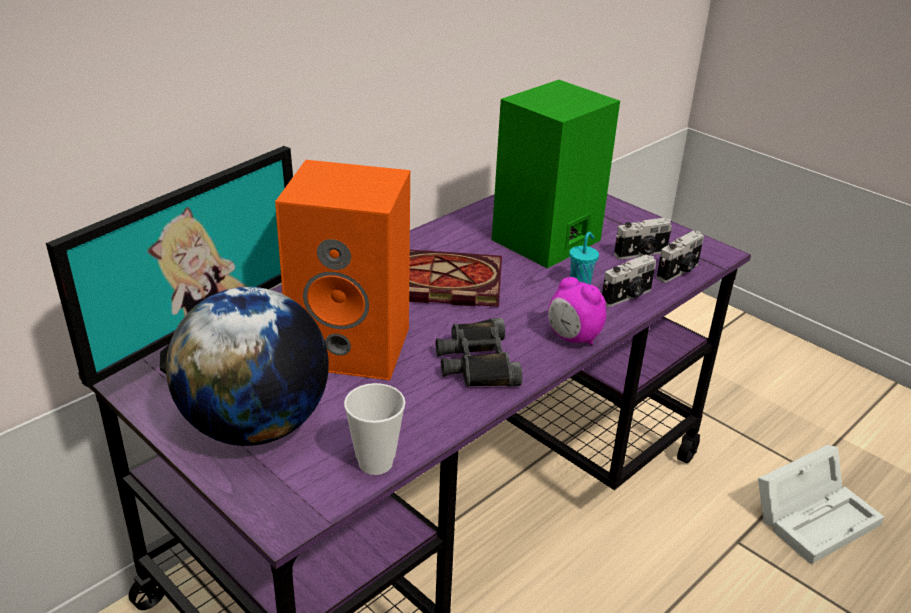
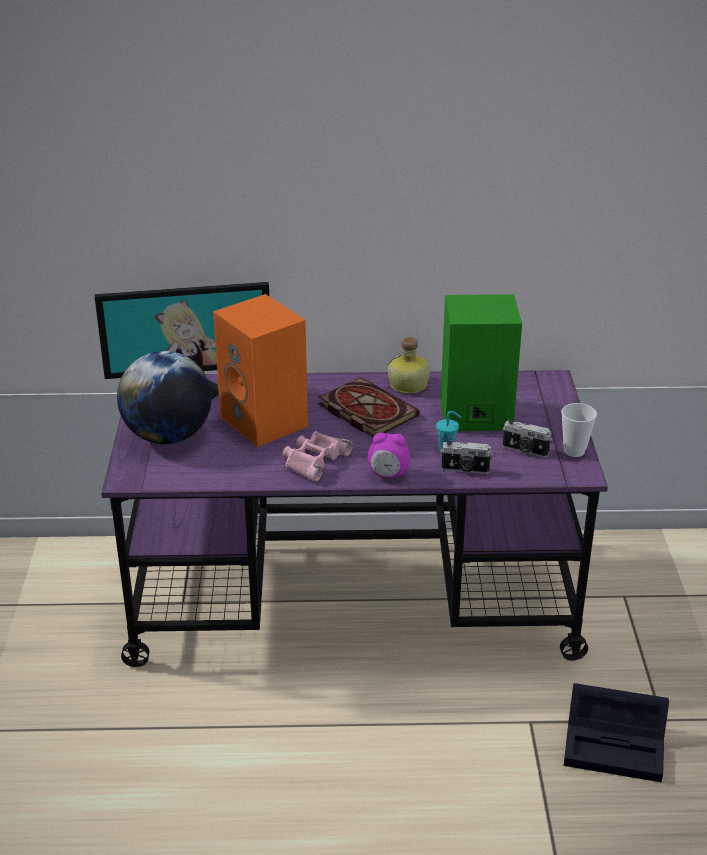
camera: 45 degrees right, 0 degrees up
(375, 463) = (194, 478): cup -> cup (574, 451)
(440, 240) = (408, 385): none -> bottle
(476, 362) = (314, 460): black binoculars -> pink binoculars
(573, 338) = (388, 475): alarm clock -> alarm clock turned 75 degrees counterclockwise
(679, 272) = (529, 472): camera -> none
(815, 516) = (617, 746): white storage box -> black storage box

